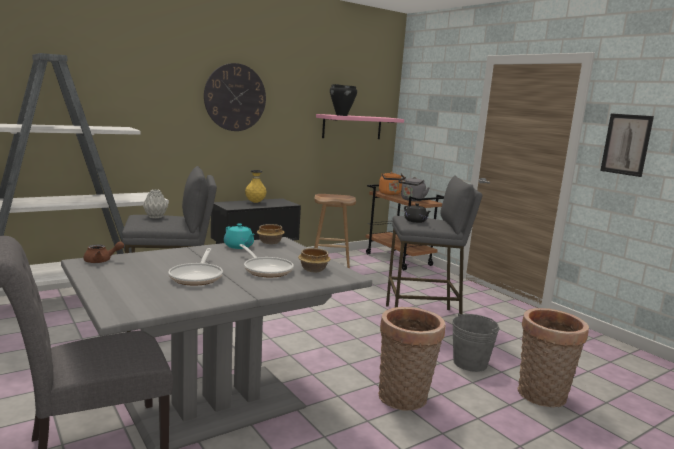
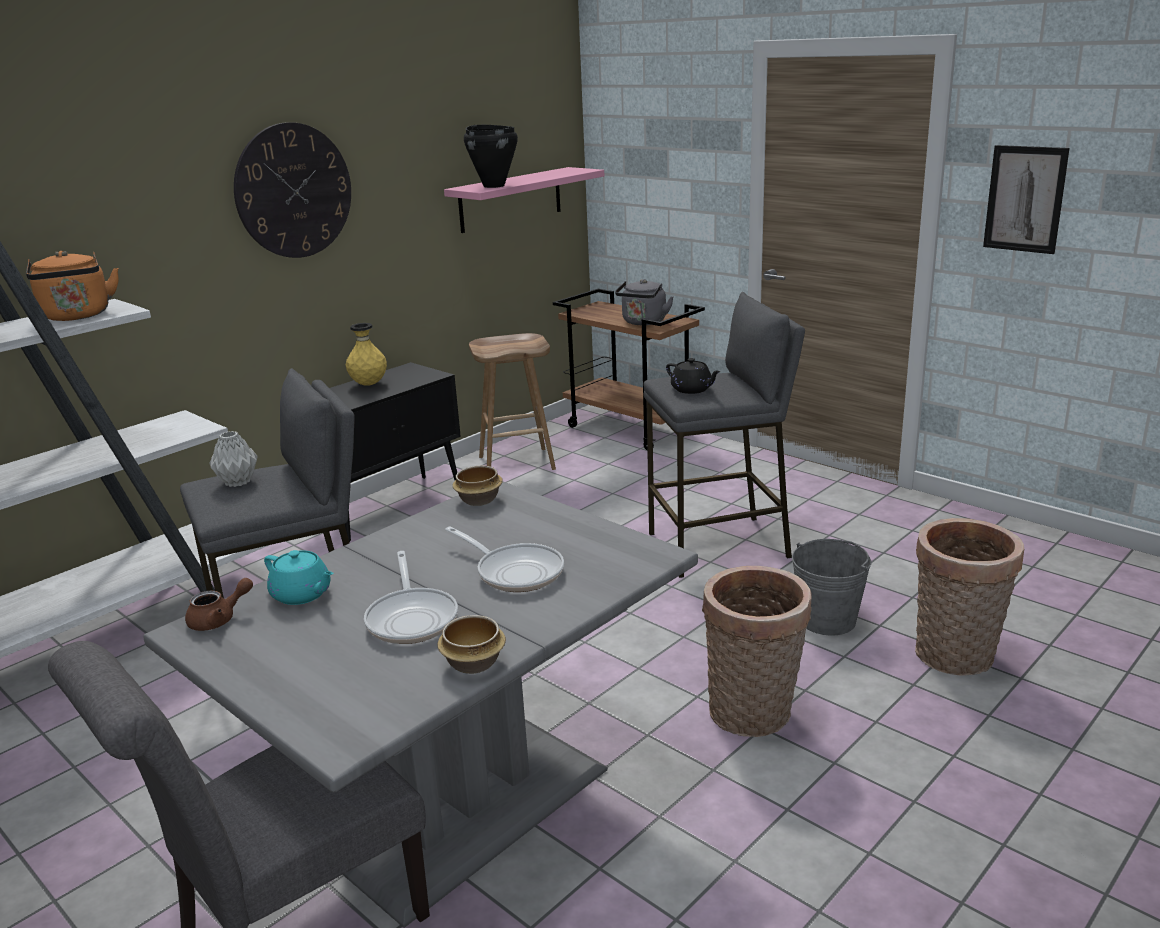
camera: 10 degrees left, 10 degrees up
(239, 246) = (433, 524): turquoise teapot -> turquoise teapot (302, 594)
(314, 269) = (592, 552): bowl -> bowl (474, 662)
(390, 194) = (599, 313): orange kettle -> orange kettle (77, 316)

